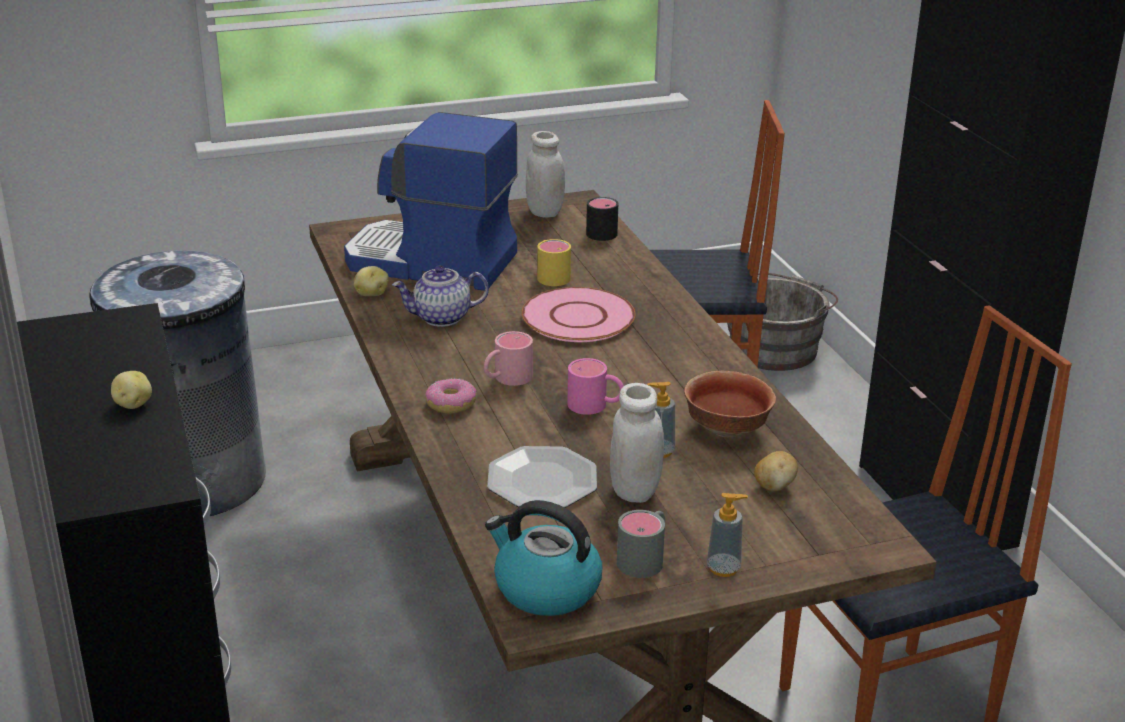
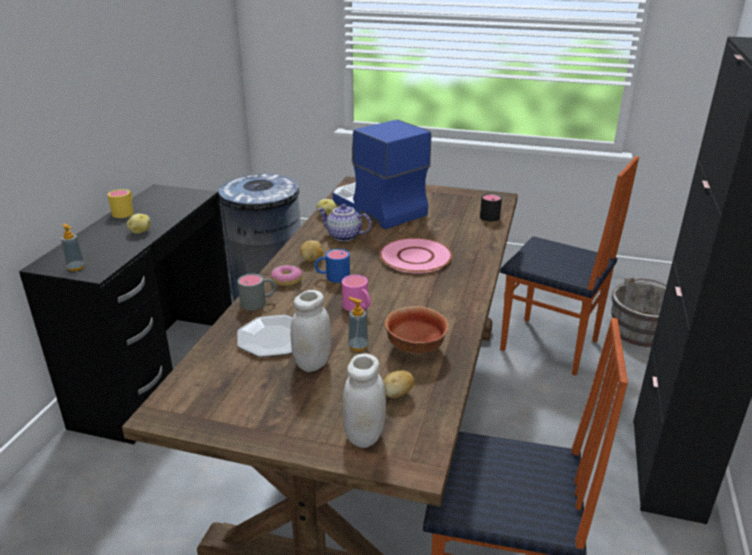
camera: 35 degrees right, 0 degrees up
(445, 365) = (312, 260): none -> potato
(506, 379) = (332, 277): pink mug -> blue mug
(545, 212) = (472, 198): white jar -> white jar (364, 436)
(545, 589) = (189, 398): kettle -> none
(550, 275) = (431, 231): yellow mug -> yellow mug (125, 211)
(645, 558) = (264, 405): grey mug -> grey mug (259, 302)
(723, 568) = (297, 432): soap dispenser -> soap dispenser (76, 267)

